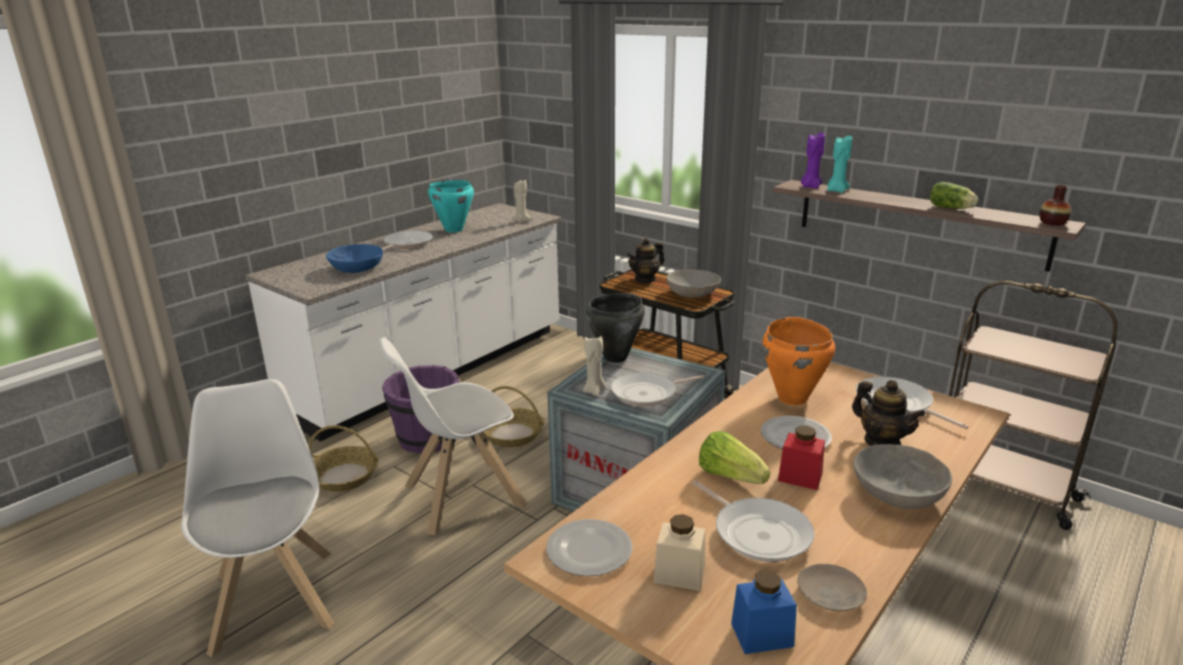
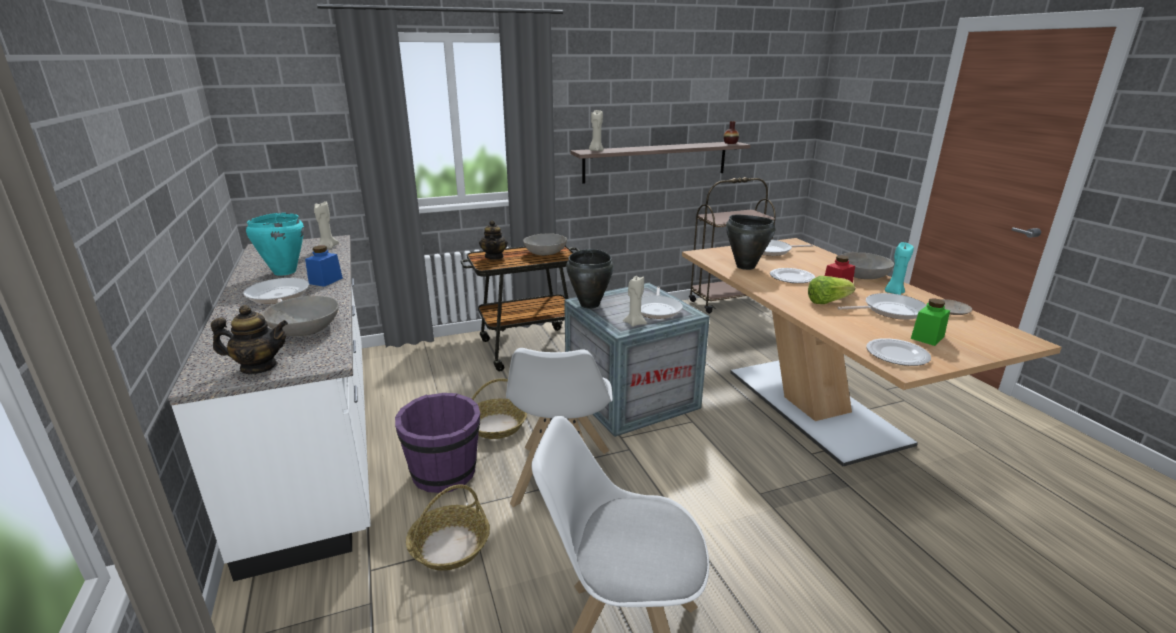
camera: 60 degrees left, 0 degrees up
(356, 269) = (305, 330): blue bowl -> grey bowl
(679, 574) = (927, 337): beige jar -> green jar
(762, 635) = (984, 333): blue jar -> blue jar (326, 281)
(793, 398) = (745, 266): orange cooking pot -> black cooking pot
(810, 187) = (596, 150): purple candle -> beige candle
(836, 191) = (614, 149): turquoise candle -> turquoise candle (894, 292)
(882, 442) = (809, 264): teapot -> teapot (259, 367)
(952, 208) = (684, 146): lettuce -> none

